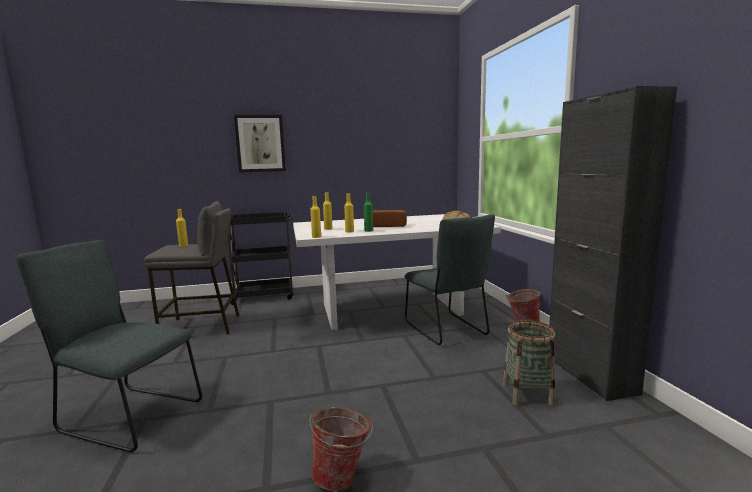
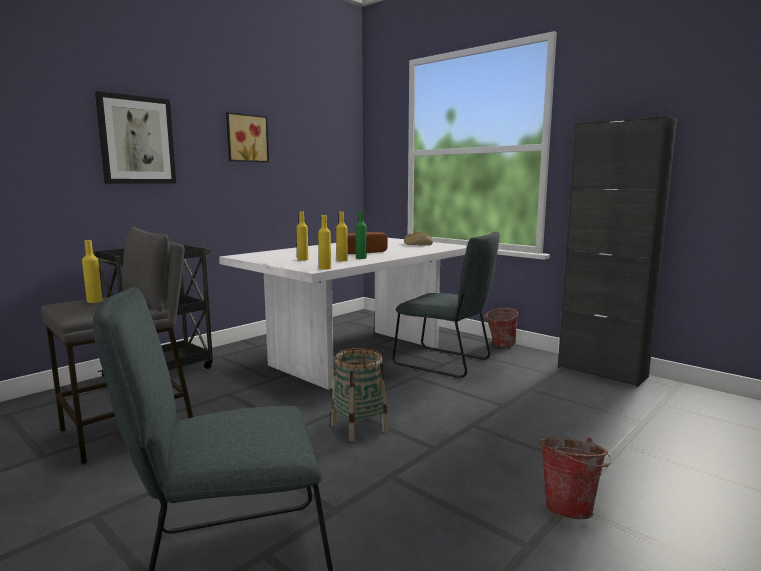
camera: 35 degrees left, 0 degrees up
(342, 136) = (246, 138): none -> picture
(527, 394) = (587, 397): basket -> basket (359, 428)

